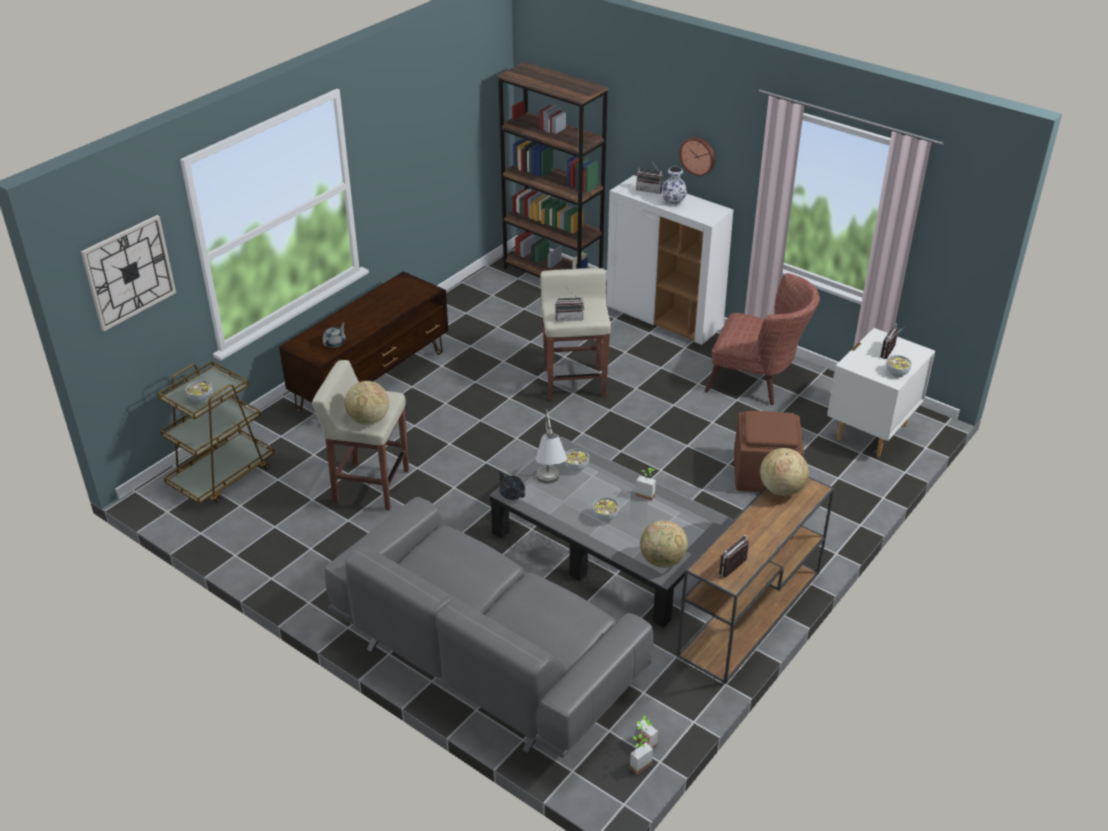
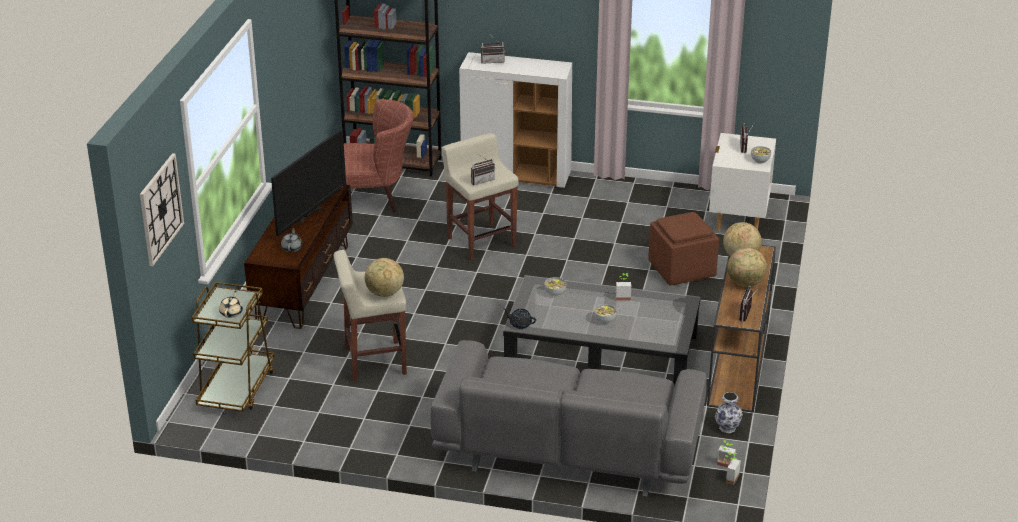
camera: 25 degrees left, 5 degrees down
(201, 399) = (231, 312): bowl -> beige teapot
(382, 311) = (310, 214): none -> television
(549, 486) = (545, 311): grey table lamp -> none
(662, 561) = (670, 337): globe -> globe (745, 283)
(673, 203) = (521, 67): vase -> vase (728, 428)
(698, 155) = (532, 22): wall clock -> none
(757, 381) = (627, 204): brown armchair -> brown armchair (374, 197)

